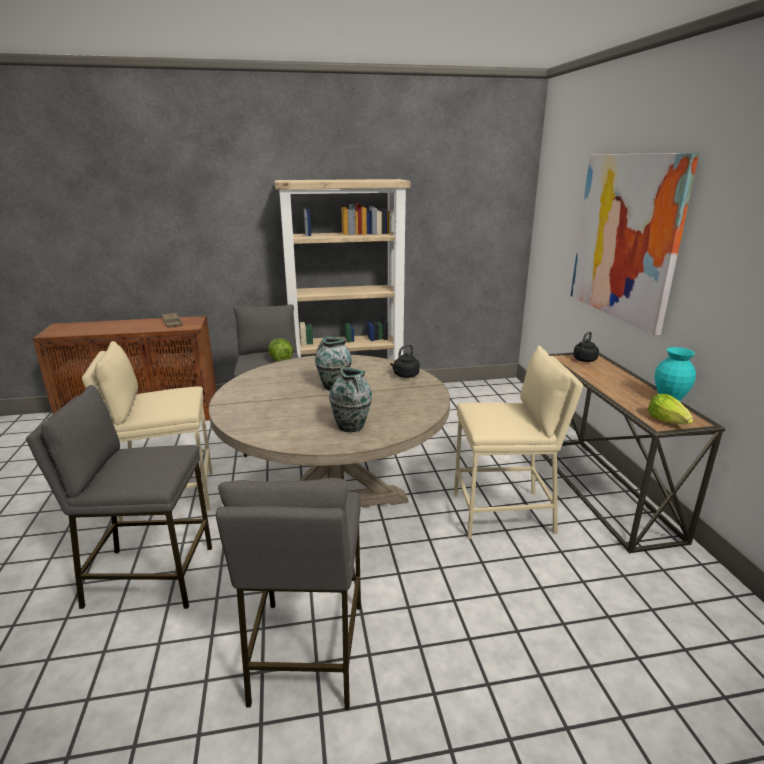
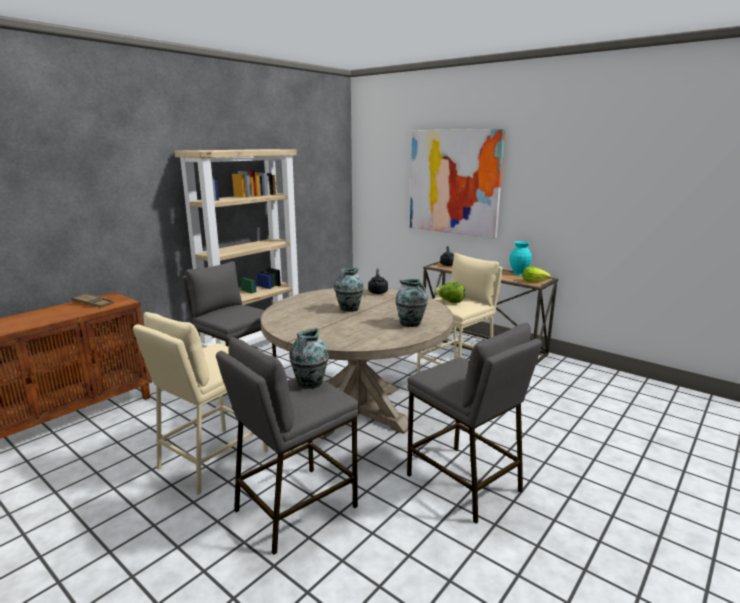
camera: 40 degrees left, 5 degrees down
(167, 457) = (309, 383): none -> vase
(280, 360) = (248, 310): lettuce -> lettuce (450, 302)

